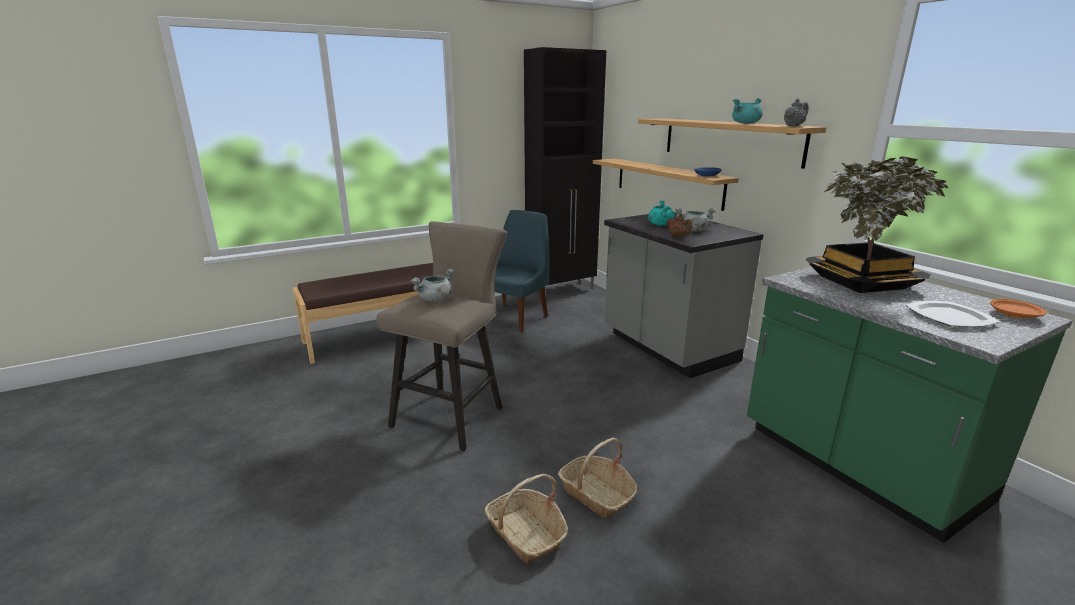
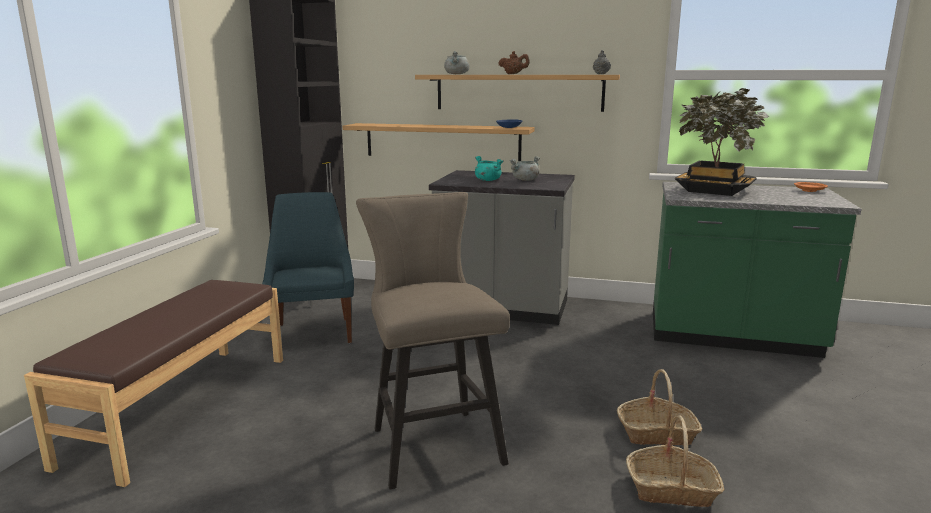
camera: 45 degrees left, 5 degrees down
(435, 300) = (435, 290): grey cooking pot -> grey cooking pot (457, 74)
(678, 237) = (532, 186): brown teapot -> brown teapot (513, 74)
(745, 123) = (548, 74): turquoise cooking pot -> none
(949, 317) = (797, 197): plate -> none

